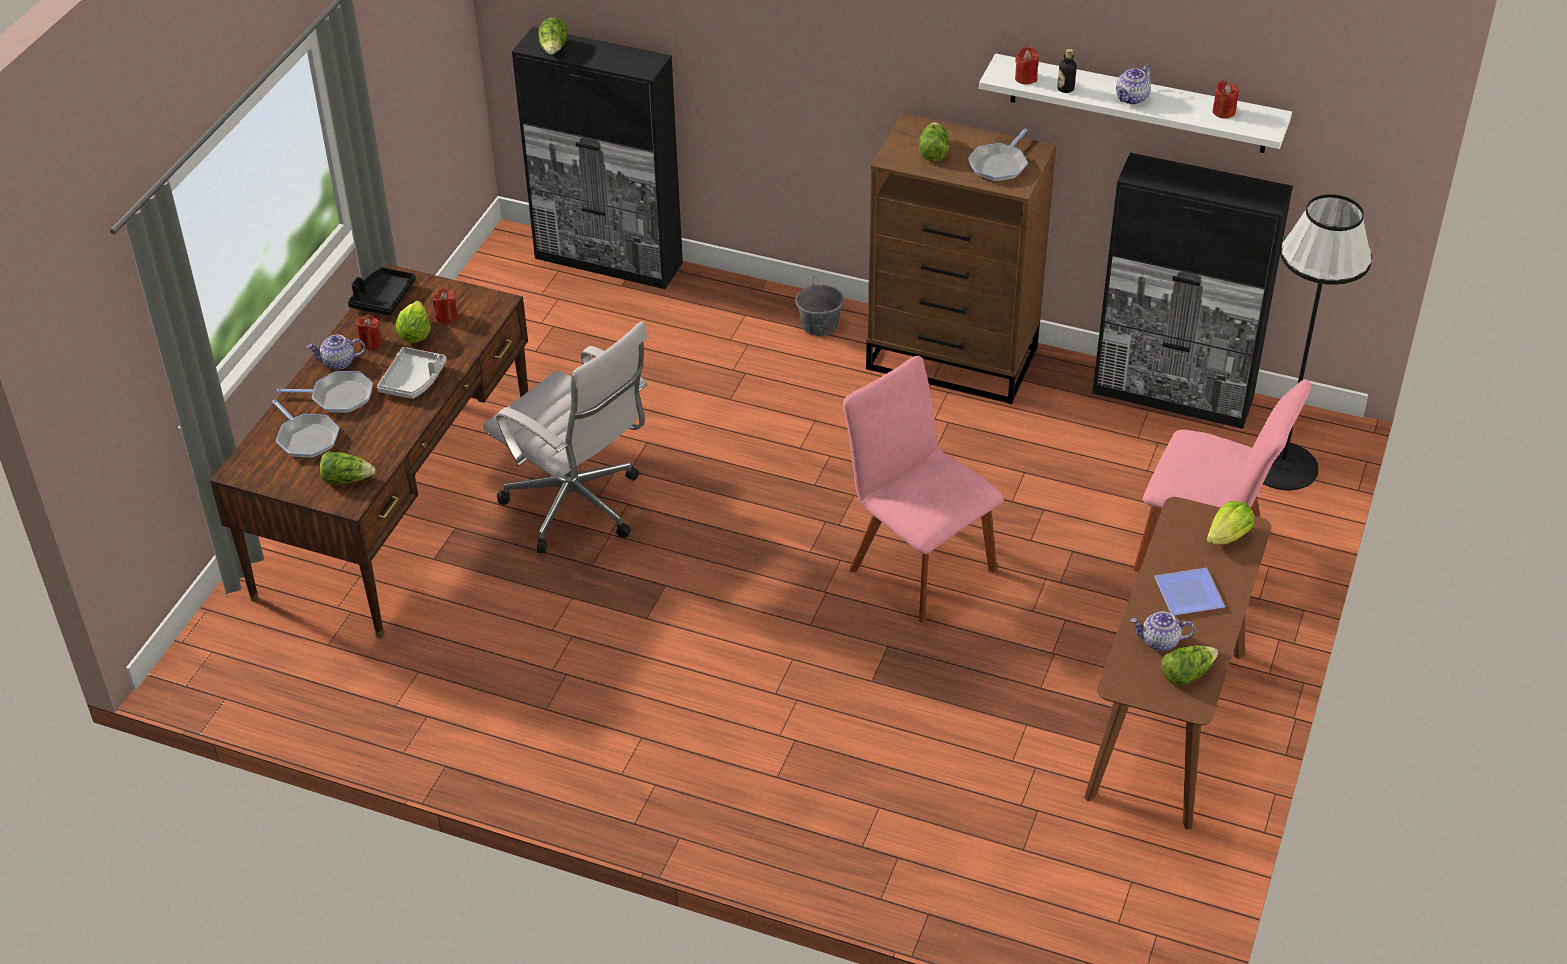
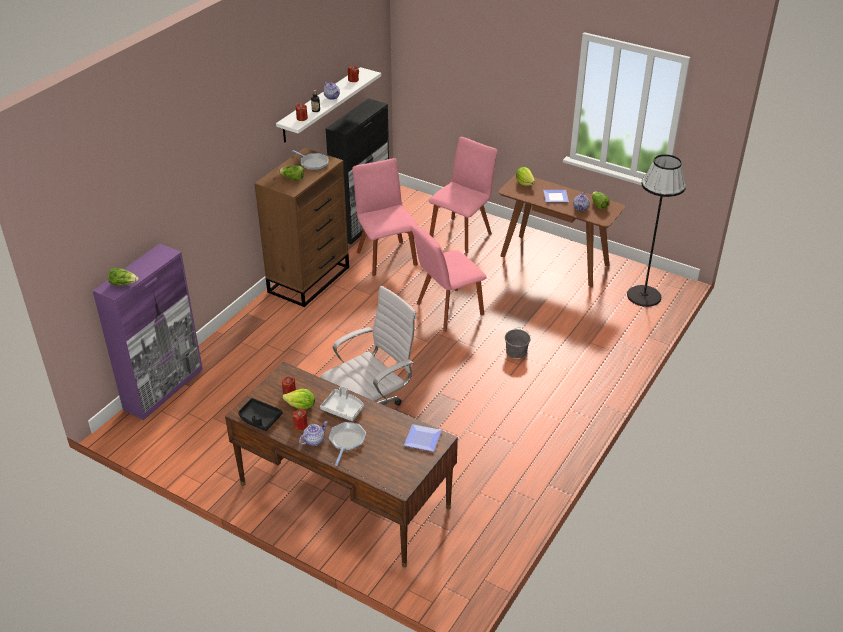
camera: 80 degrees left, 5 degrees down
(306, 438) = (380, 456): frying pan -> none
(338, 362) = (314, 440): teapot -> teapot turned 135 degrees counterclockwise
(347, 479) = (421, 440): lettuce -> plate
(609, 261) = (164, 389): black cabinet -> purple cabinet
(819, 325) = (262, 317): grey bucket -> grey bucket (516, 352)
(1070, 449) = (386, 256): none -> pink chair
(1283, 466) = (416, 205): black floor lamp -> black floor lamp (644, 296)

